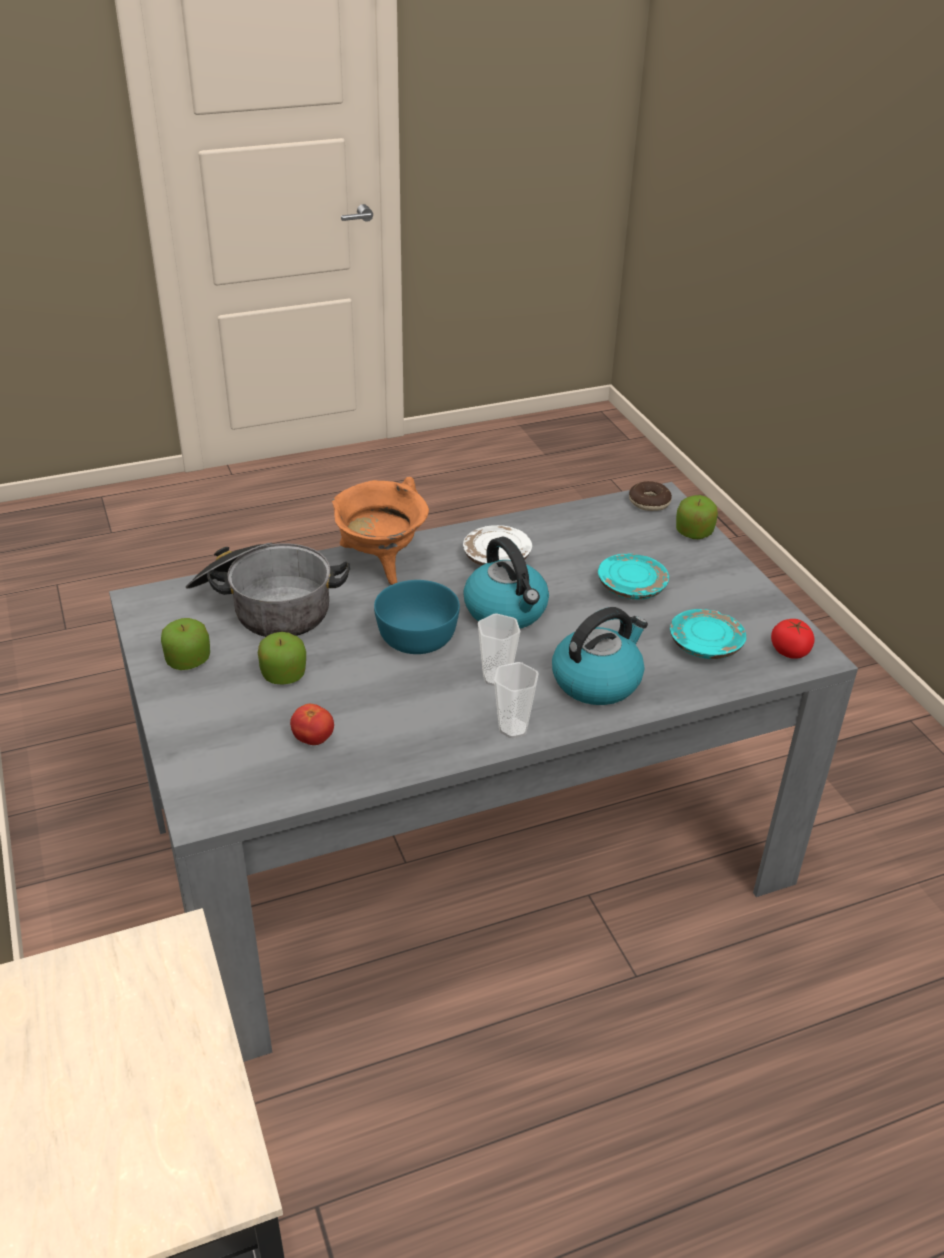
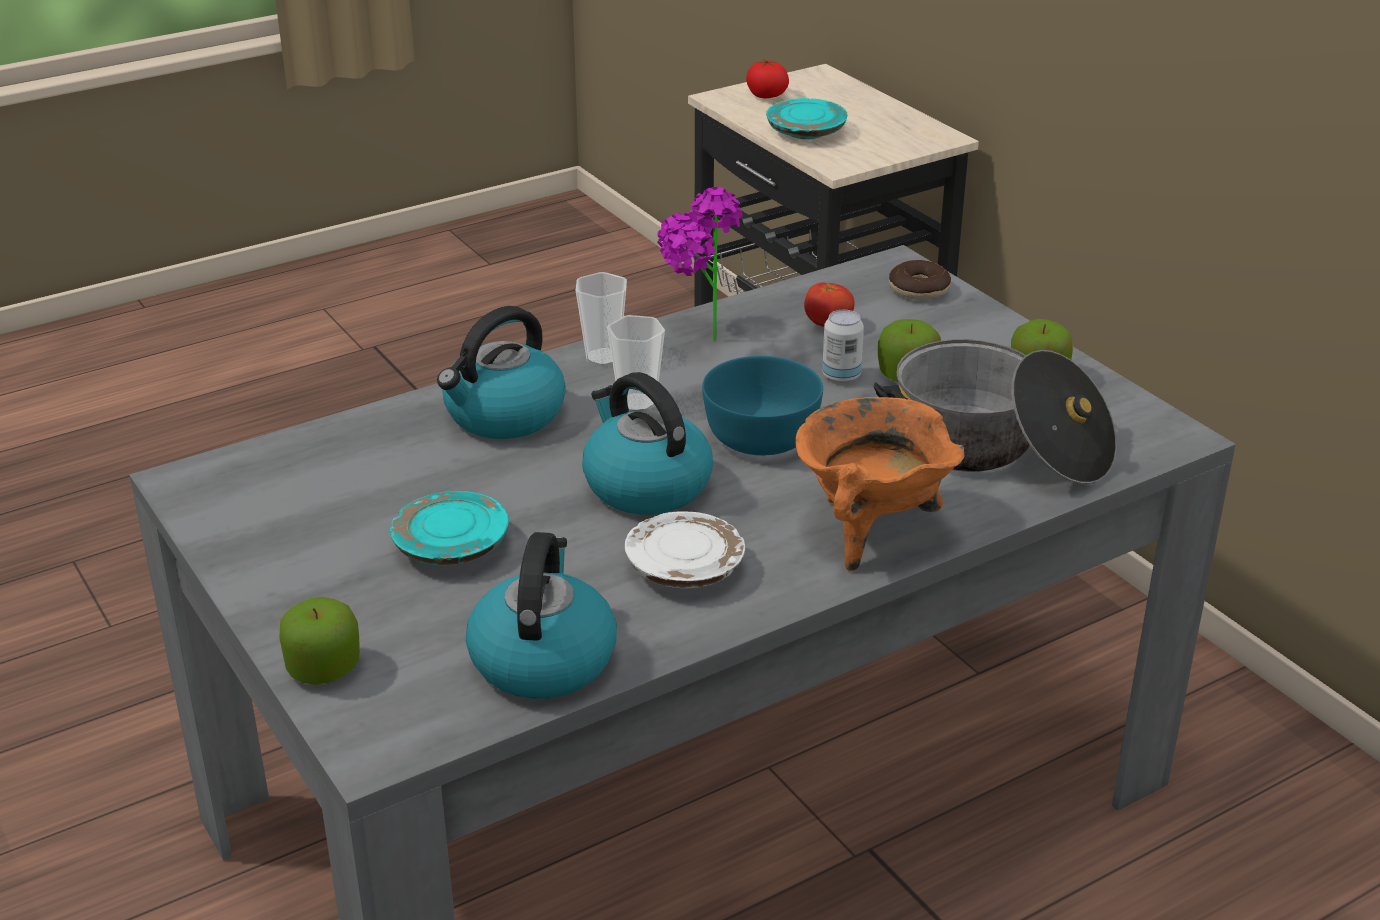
camera: 170 degrees right, 5 degrees down
(333, 682) = (841, 376): none -> can
(434, 734) = (694, 343): none -> potted plant
(582, 523) = (542, 658): none -> kettle
(649, 502) = (405, 730): donut -> donut (918, 290)
(705, 645) = (347, 475): turquoise plate -> turquoise plate (806, 132)
(790, 651) = (222, 481): tomato -> tomato (766, 96)

